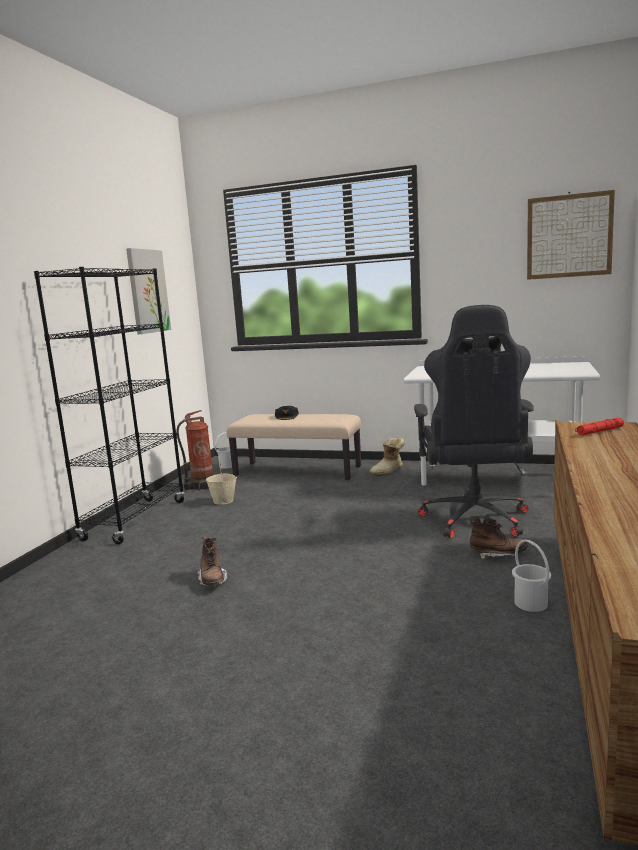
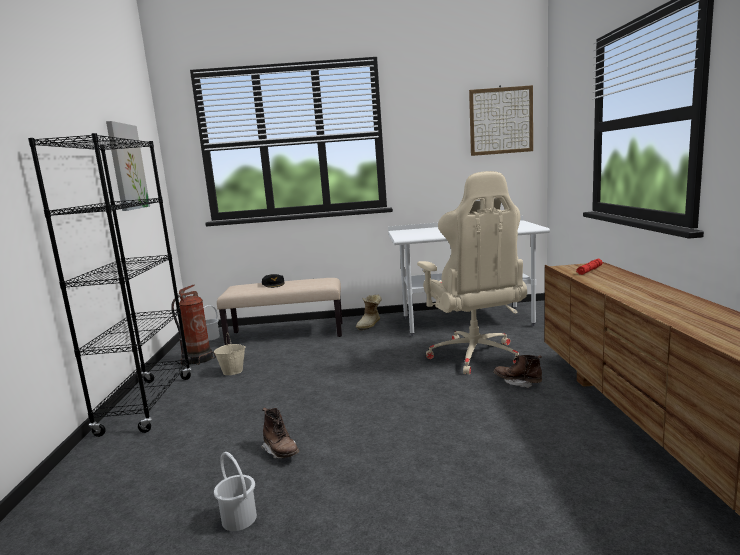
camera: 20 degrees left, 0 degrees up
(474, 518) = (474, 355): black office chair -> beige office chair
(498, 555) = (517, 382): brown boot -> brown boot turned 135 degrees counterclockwise
(531, 603) = (576, 418): white bucket -> white bucket (239, 518)

